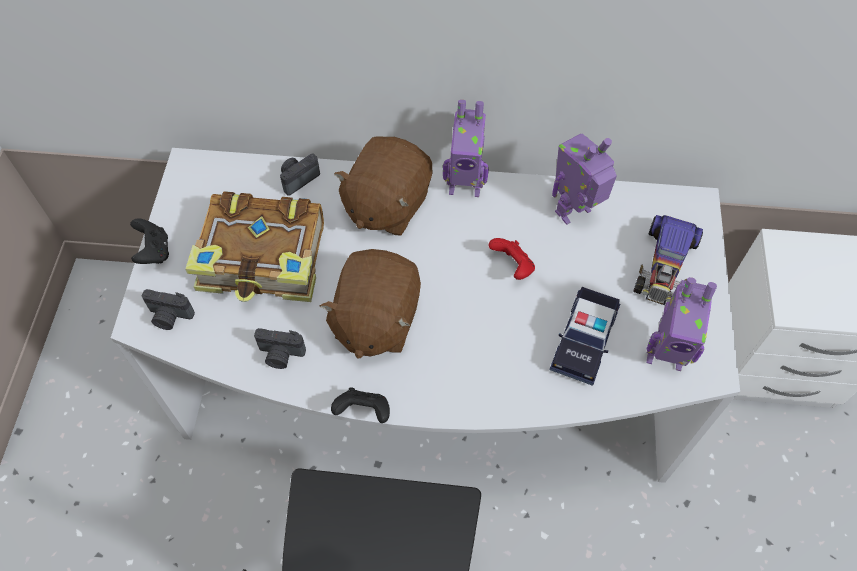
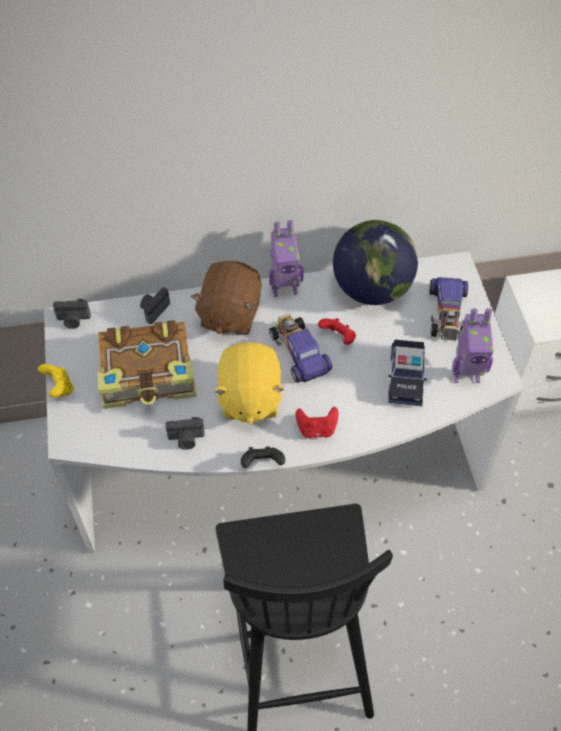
camera: 15 degrees left, 5 degrees down
(154, 252) = (59, 388): black game controller -> yellow game controller
(169, 317) = (90, 432): camera -> camera (73, 320)
(375, 320) = (249, 398): brown plush toy -> yellow plush toy
(446, 382) = (316, 429): none -> red game controller
(456, 274) = (299, 353): none -> toy car
(574, 212) = (371, 290): toy robot -> globe

